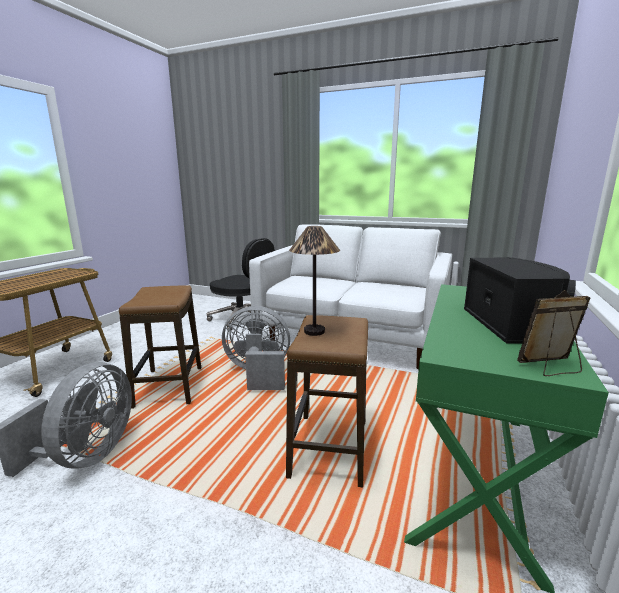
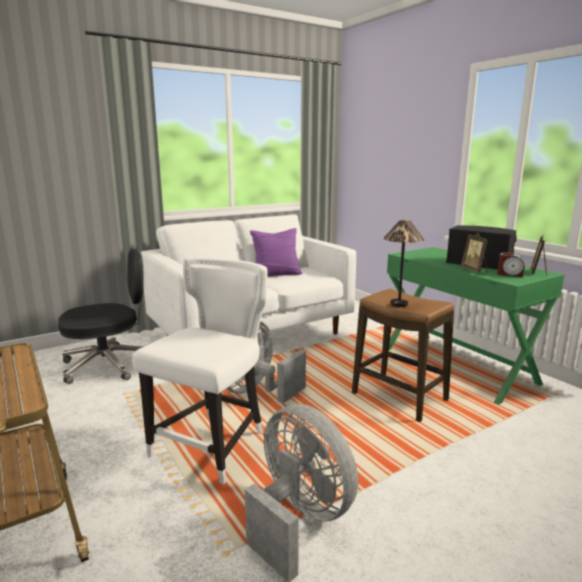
camera: 55 degrees left, 0 degrees up
(169, 386) = (213, 444): stool -> white chair
(376, 286) = (276, 274): none -> purple pillow
(457, 326) = (474, 270): none -> picture frame
(486, 348) = (509, 274): none -> alarm clock

